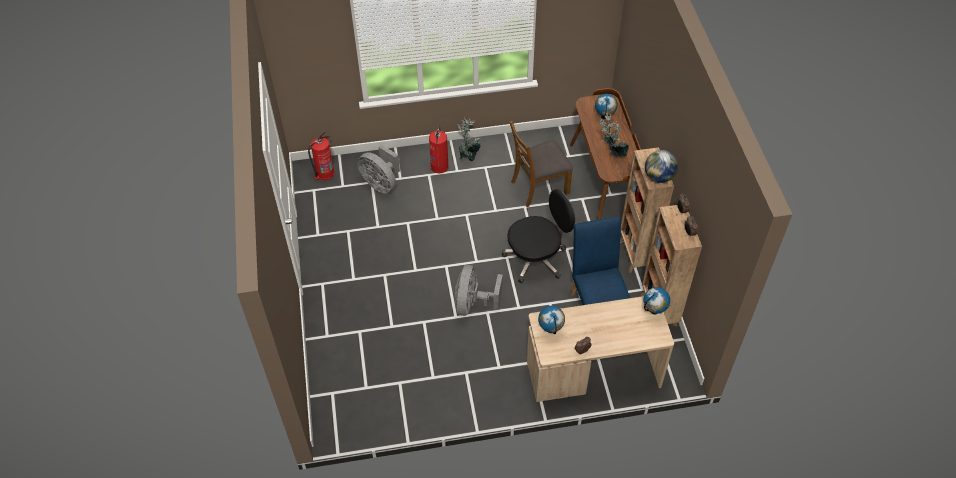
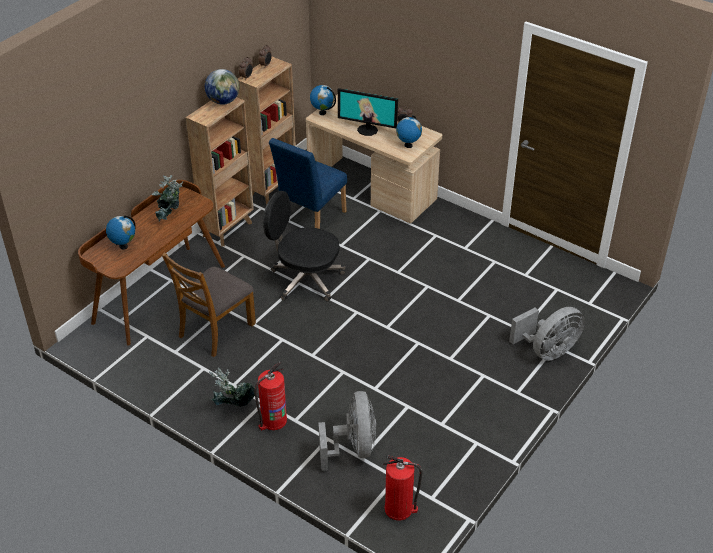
camera: 135 degrees left, 10 degrees down
(473, 303) = (401, 285): grey fan -> grey fan (548, 351)
(539, 187) = (216, 330): brown chair -> brown chair turned 105 degrees clockwise
(599, 321) = (367, 130): none -> monitor

